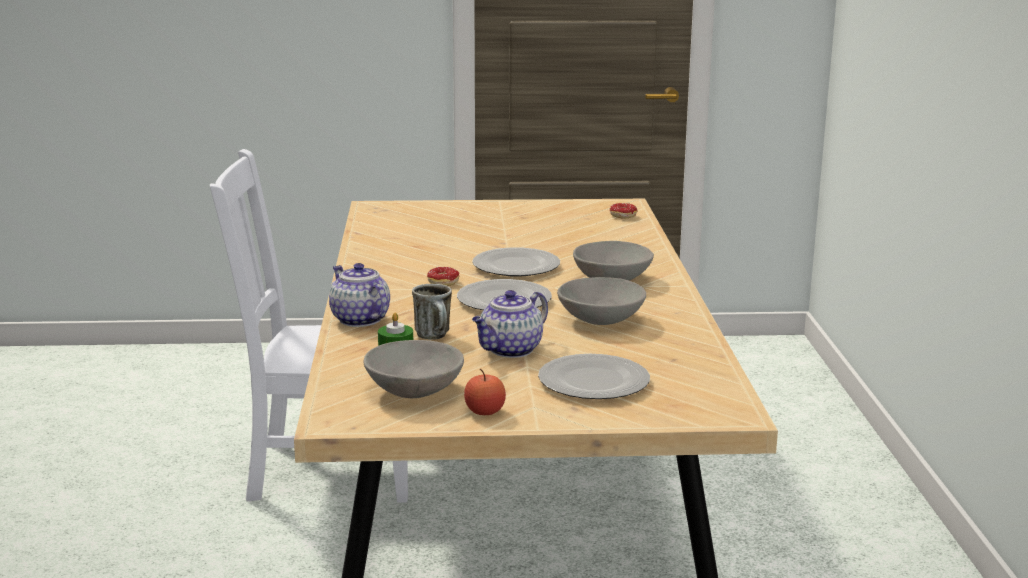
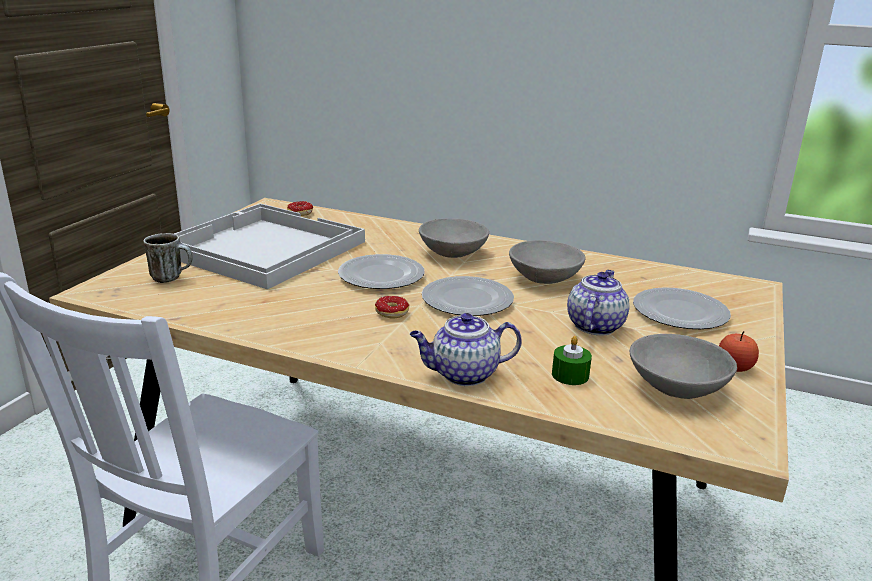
camera: 65 degrees left, 5 degrees up
(436, 337) = (541, 348): mug -> mug (172, 278)
(510, 350) = (594, 325): teapot -> teapot turned 135 degrees counterclockwise
(518, 223) = (261, 248): none -> white tray

